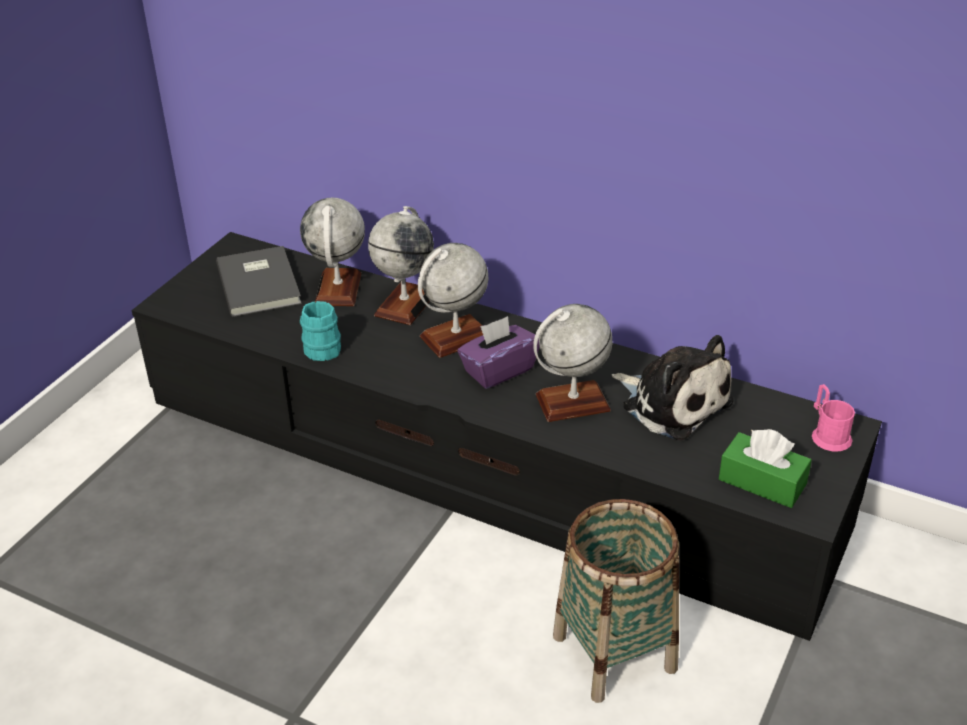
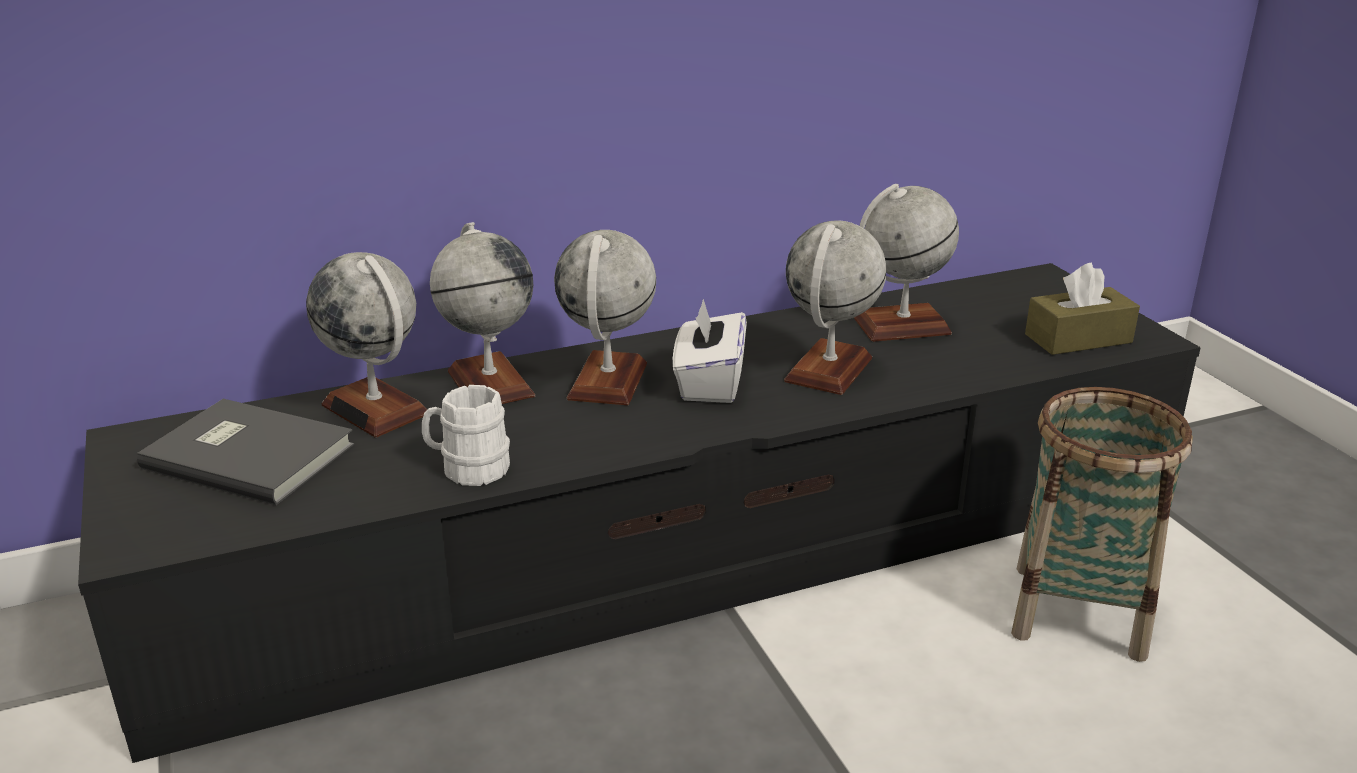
camera: 50 degrees left, 10 degrees down
(319, 347) = (468, 469): turquoise mug -> white mug
(498, 370) = (709, 383): purple tissue box -> white tissue box
(672, 402) = (901, 326): plush toy -> globe
(762, 482) = (1078, 338): green tissue box -> brown tissue box
(828, 434) = (1042, 287): pink mug -> none

